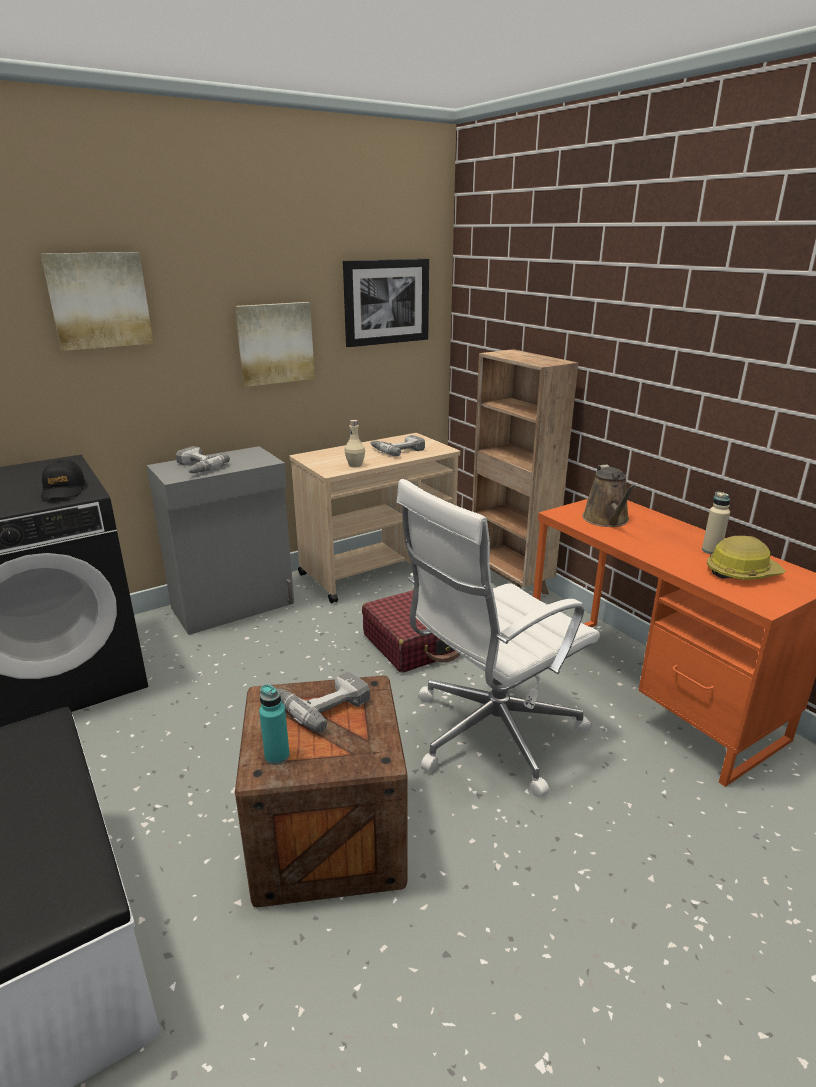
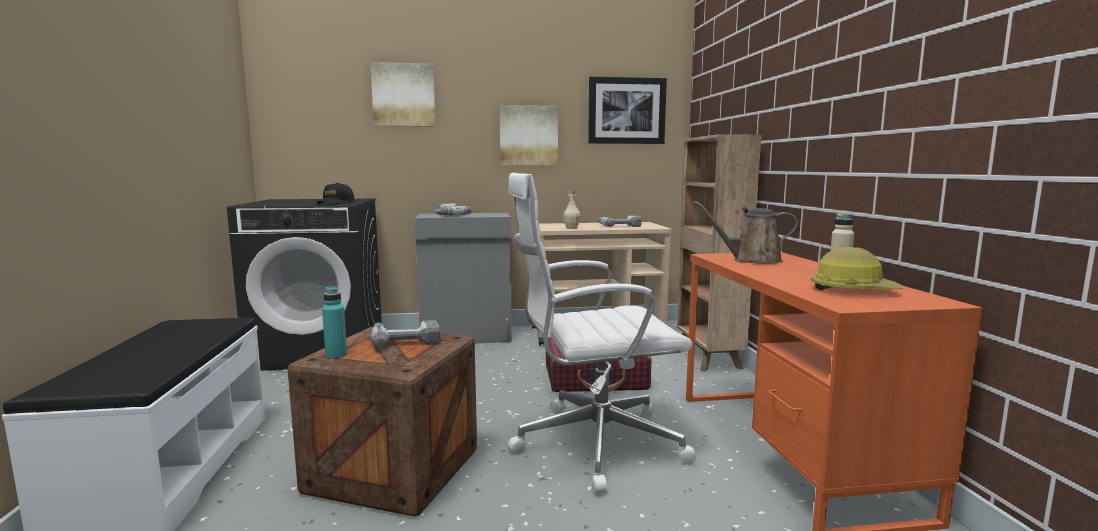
camera: 25 degrees right, 15 degrees down
(607, 520) = (752, 260): brown watering can -> brown watering can turned 75 degrees clockwise

